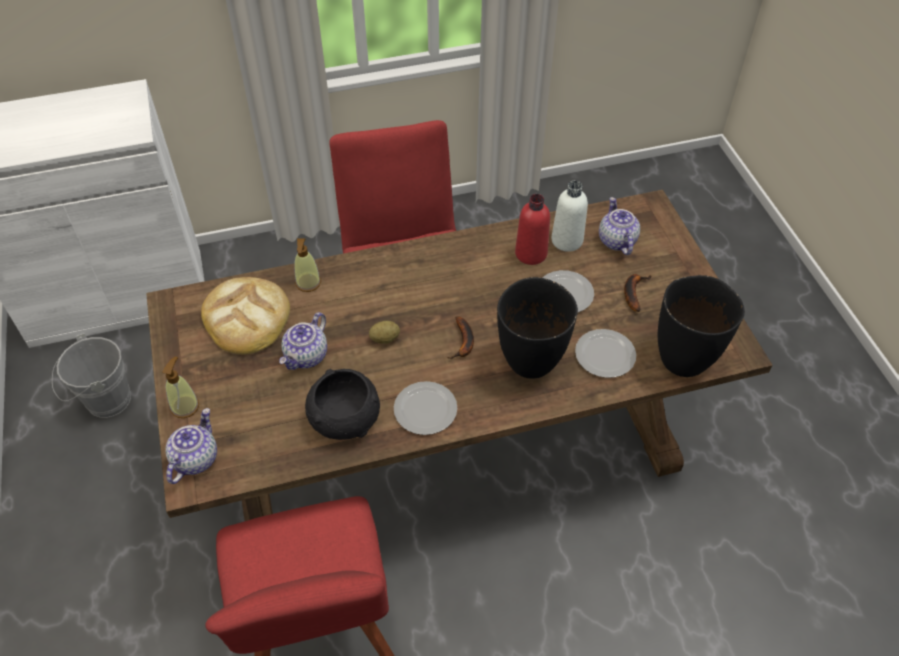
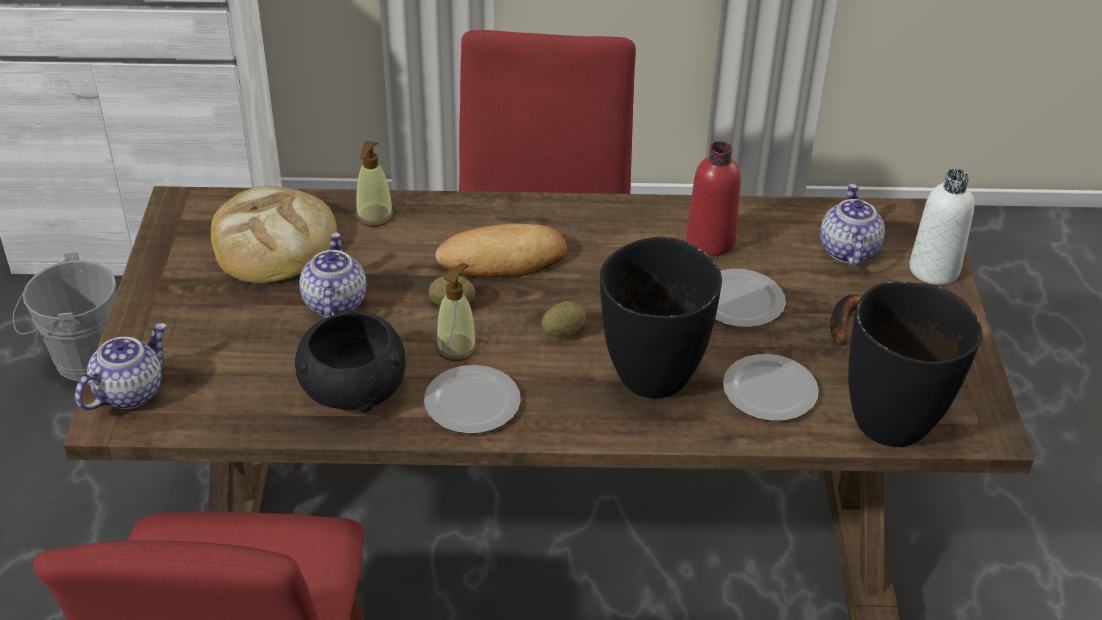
camera: 15 degrees right, 10 degrees down
(185, 406) = (144, 327): soap dispenser -> soap dispenser (456, 347)
(307, 356) = (334, 303): teapot -> teapot turned 135 degrees clockwise
(405, 297) = (503, 259): none -> bread
(463, 343) = (563, 332): banana -> potato
(567, 240) = (771, 236): white bottle -> white bottle (934, 269)

